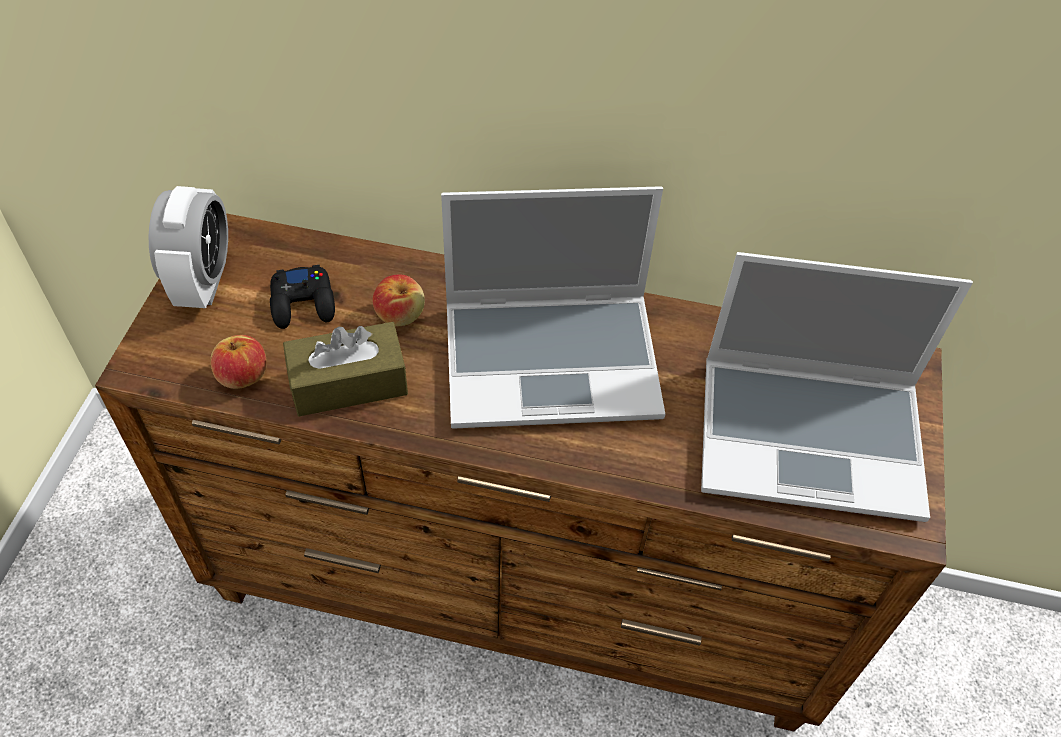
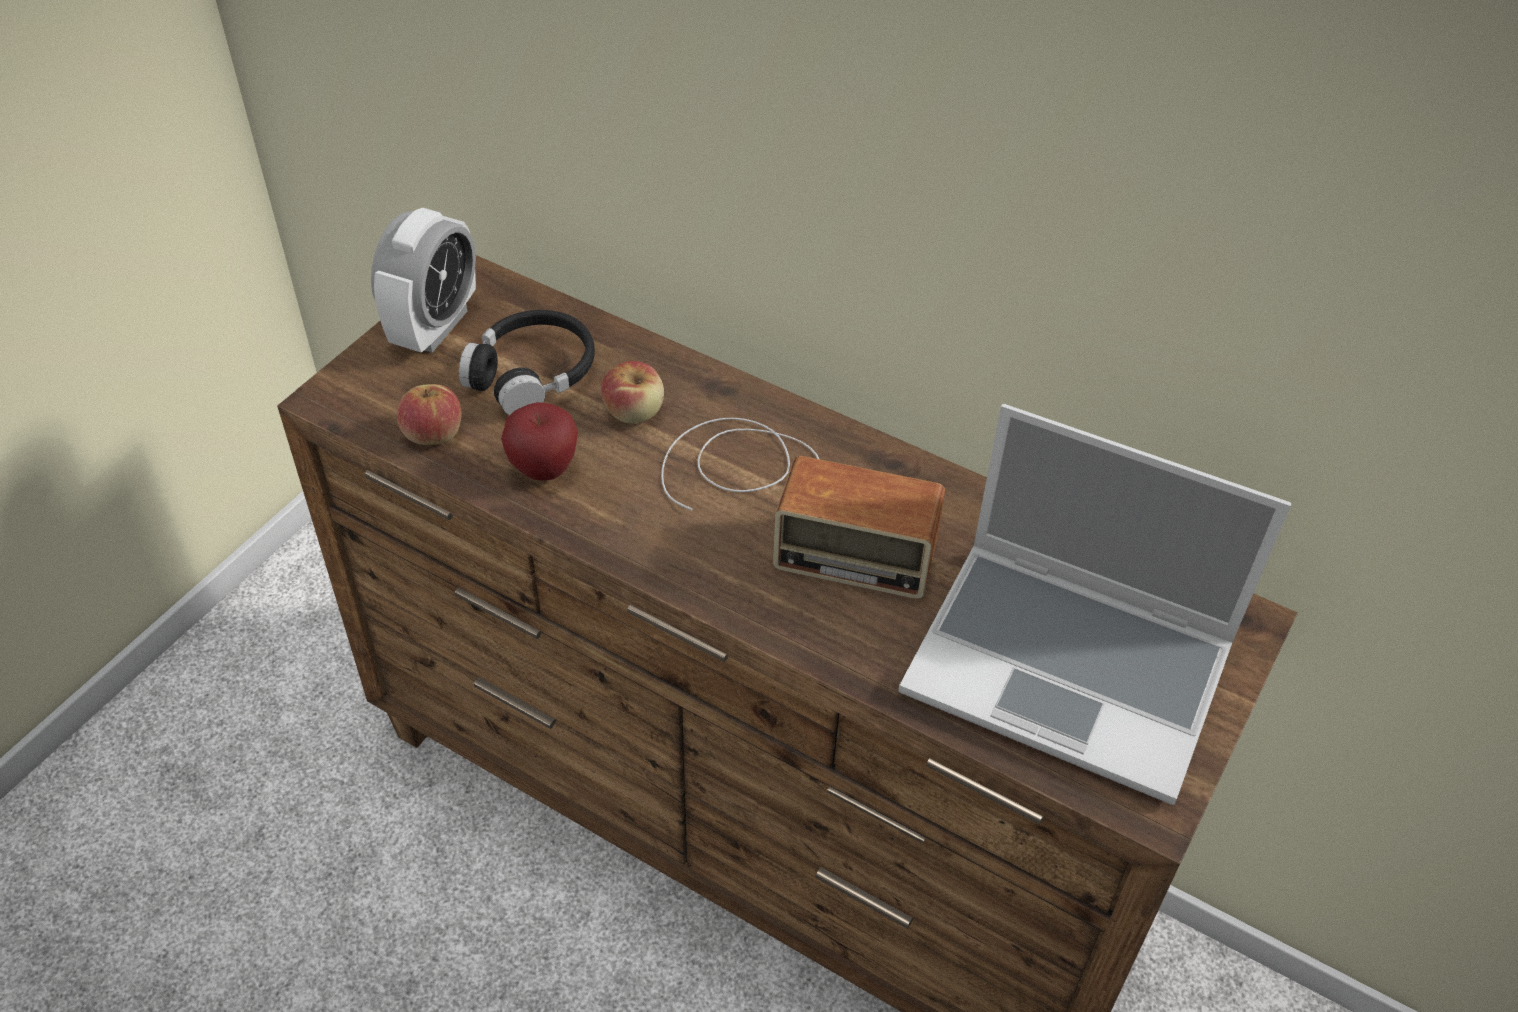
camera: 20 degrees right, 5 degrees down
(303, 303) = (532, 374): black game controller -> black headphones
(348, 383) = (544, 469): brown tissue box -> apple
(553, 359) = (790, 503): laptop -> radio

